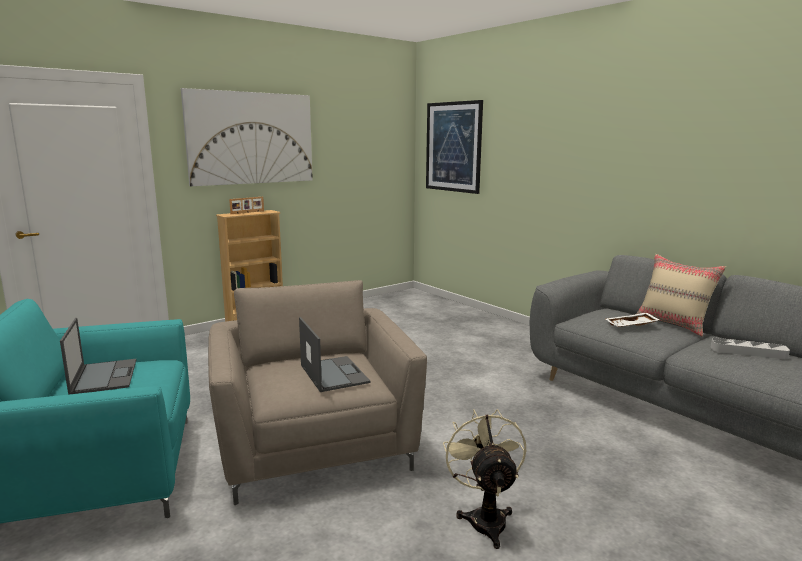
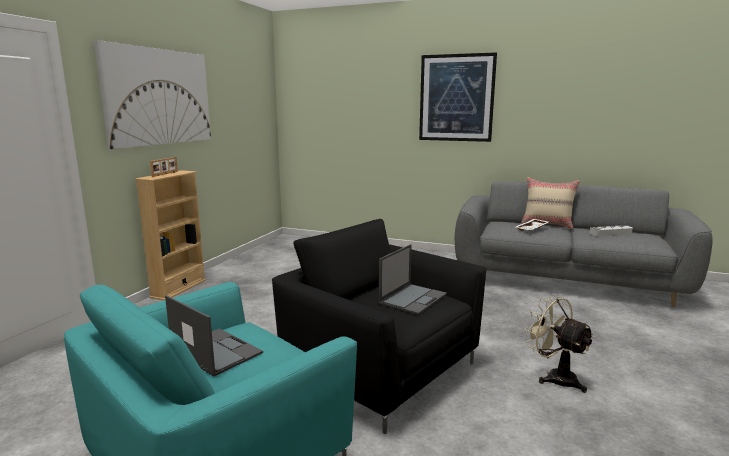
camera: 30 degrees left, 0 degrees up
(314, 445) = (380, 369): beige armchair -> black armchair
(333, 373) = (413, 298): laptop -> laptop turned 90 degrees clockwise
(453, 147) = (321, 105): picture -> picture (456, 98)

